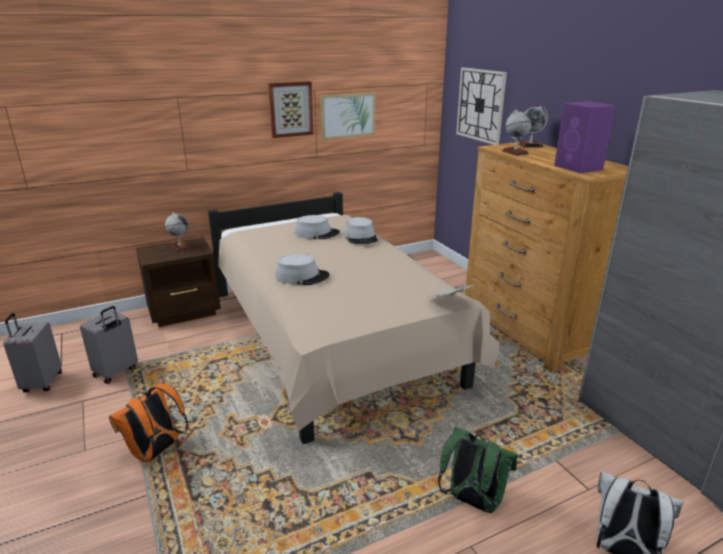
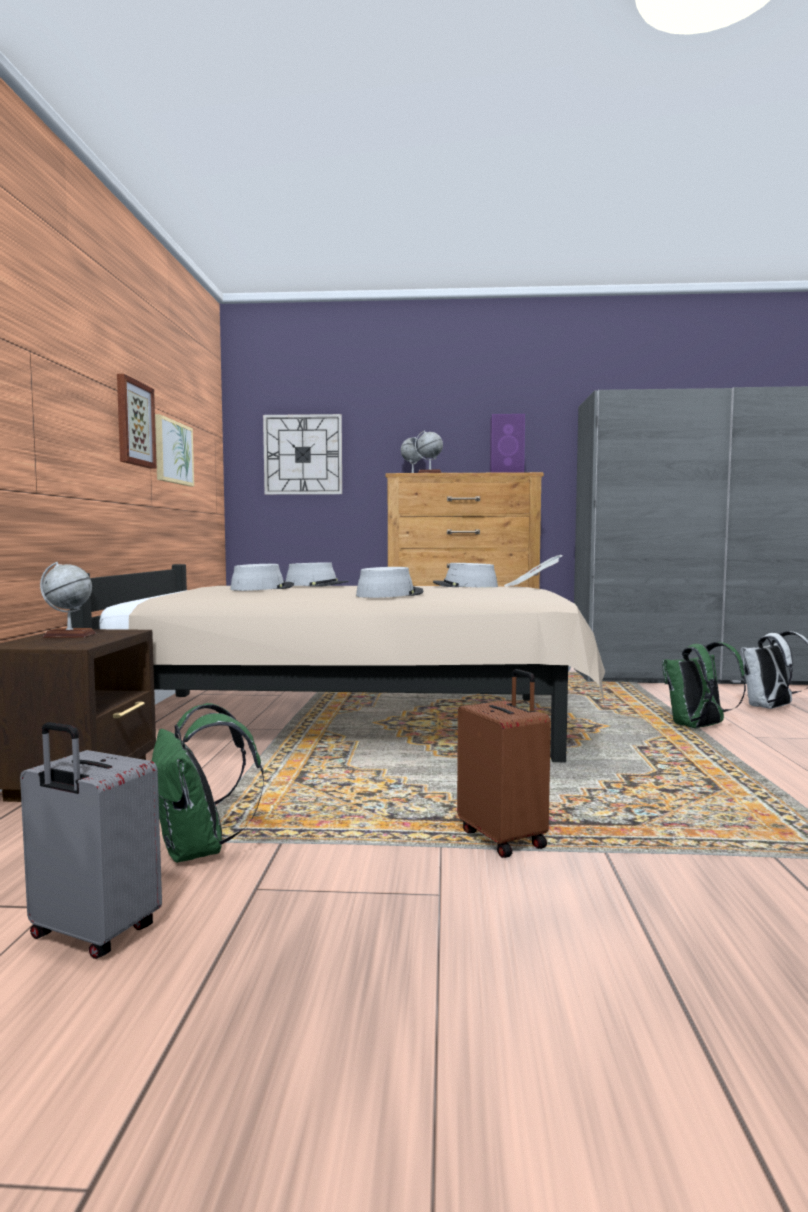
camera: 60 degrees left, 20 degrees down
(116, 372) = (198, 850): grey suitcase -> green backpack
(156, 452) = (504, 838): orange backpack -> brown suitcase
(415, 279) = (465, 586): none -> grey hat

